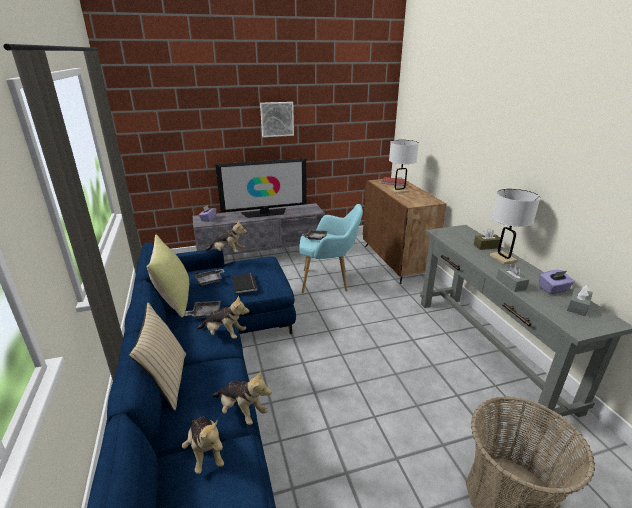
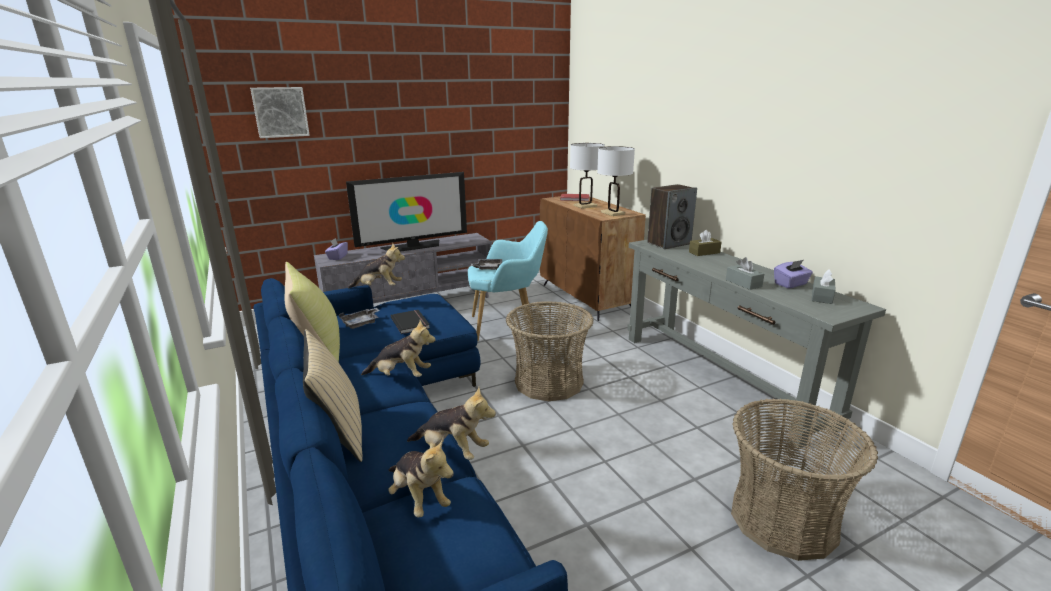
camera: 10 degrees left, 5 degrees down
(205, 313) = (368, 358): grey tray -> none
(277, 119) = (422, 124): picture -> picture (280, 112)
(348, 337) = (549, 382): none -> basket
(459, 233) = (669, 243): none -> speaker
(502, 258) = (726, 262): white table lamp -> white table lamp (612, 213)

